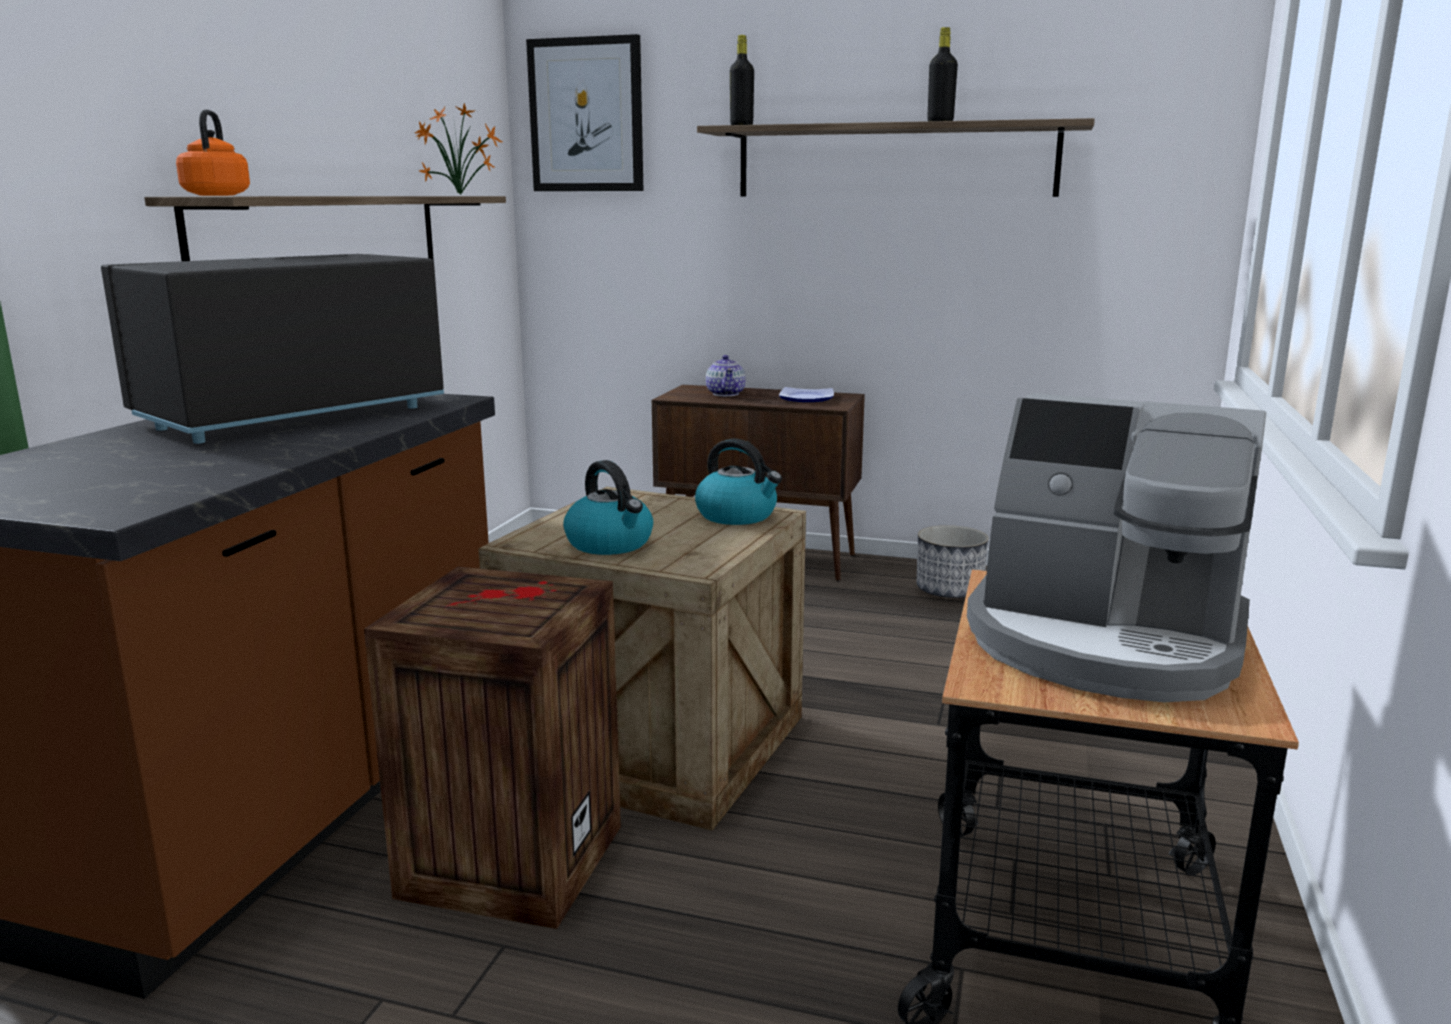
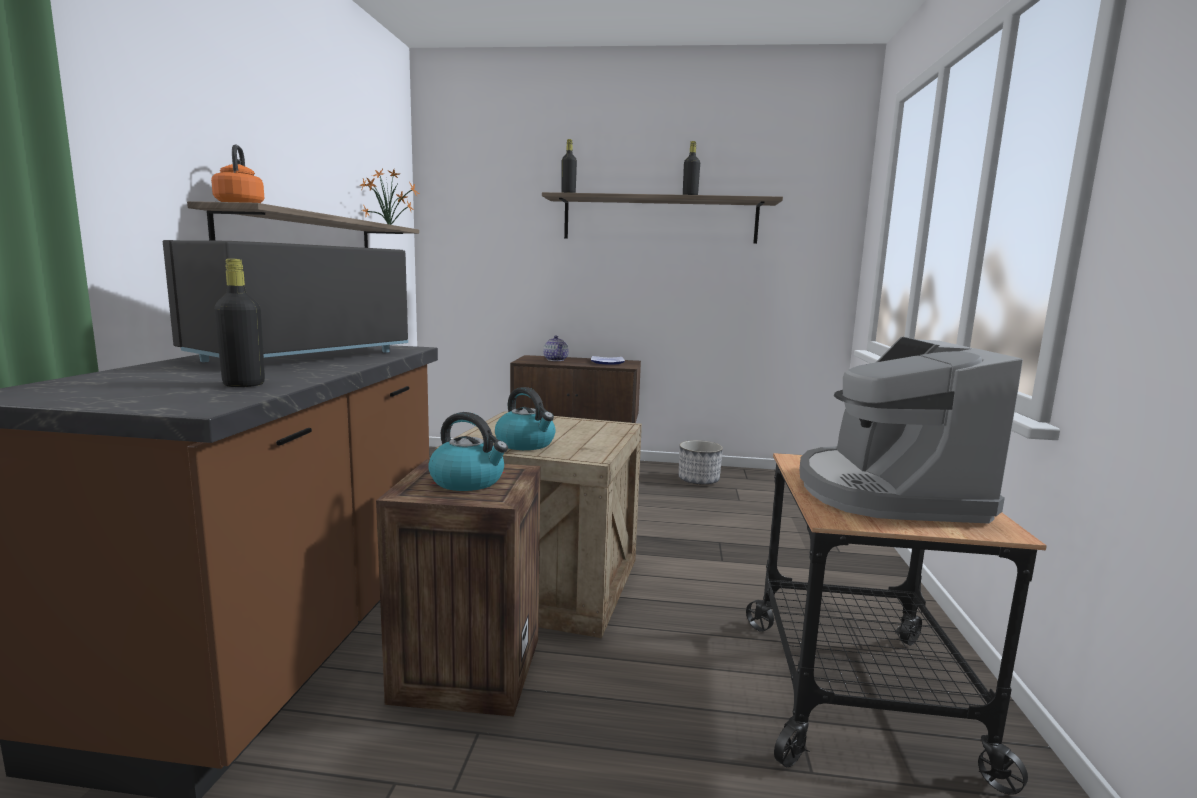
camera: 10 degrees left, 5 degrees down
(187, 473) = (244, 385): none -> black bottle
(586, 115) = (465, 185): picture -> none
(738, 515) = (600, 426): kettle -> kettle (468, 481)
(1104, 643) = (886, 492): coffee machine -> coffee machine turned 75 degrees clockwise

